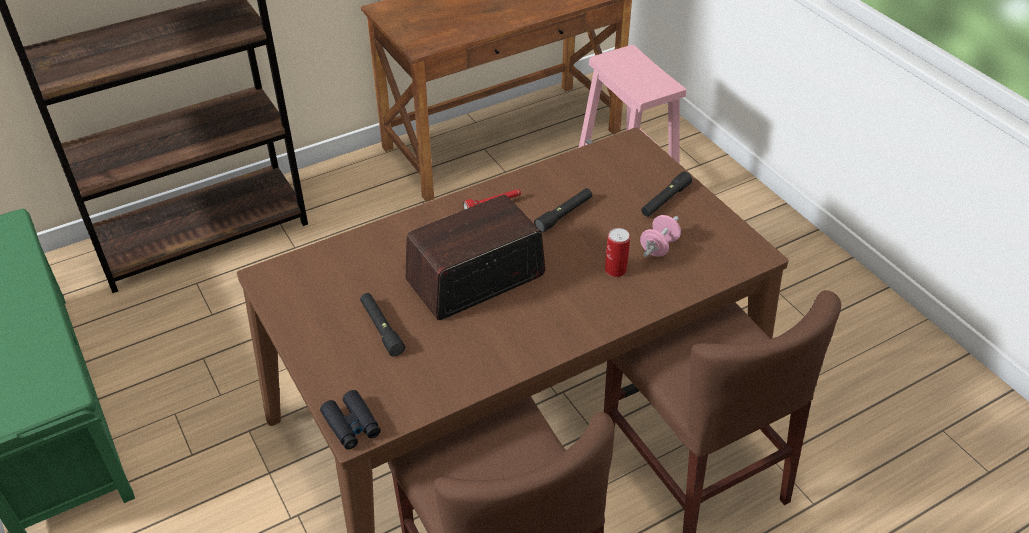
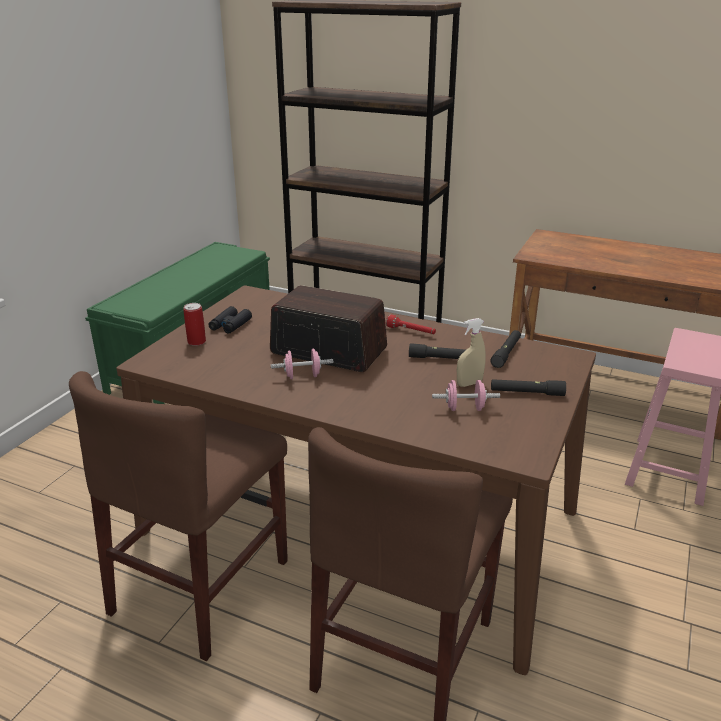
camera: 55 degrees right, 15 degrees down
(351, 425) = (149, 359): black binoculars -> black binoculars (230, 325)
(381, 328) = (243, 338): black flashlight -> black flashlight (506, 353)
(510, 319) = (302, 376): none -> pink dumbbell
(615, 270) = (410, 398): can -> can (196, 342)
(622, 222) = (469, 383): none -> beige spray bottle

